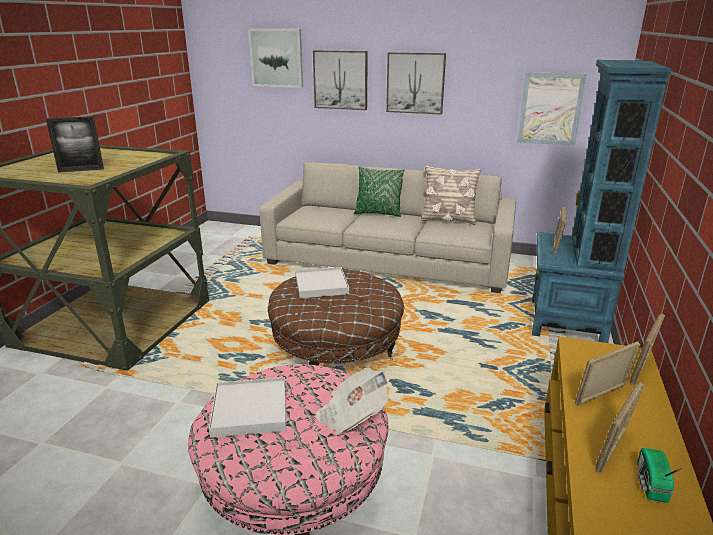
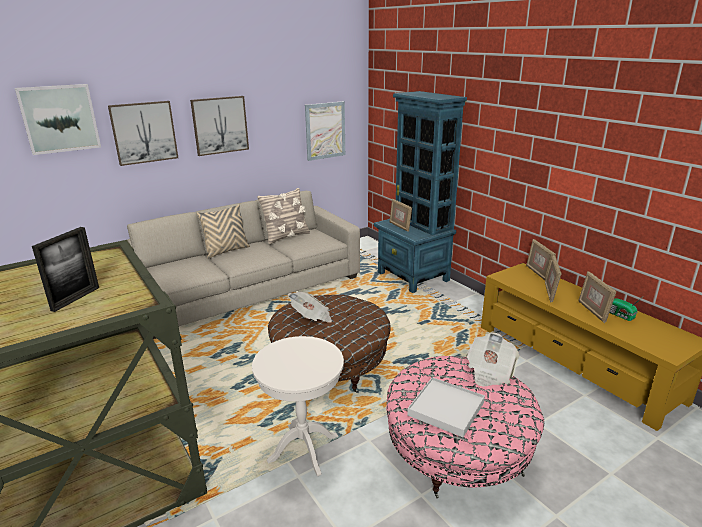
camera: 50 degrees left, 0 degrees up
(211, 389) = (303, 449): none -> white side table
(321, 285) = (311, 317): white tray -> newspaper
(378, 213) = (226, 251): green pillow -> beige pillow

